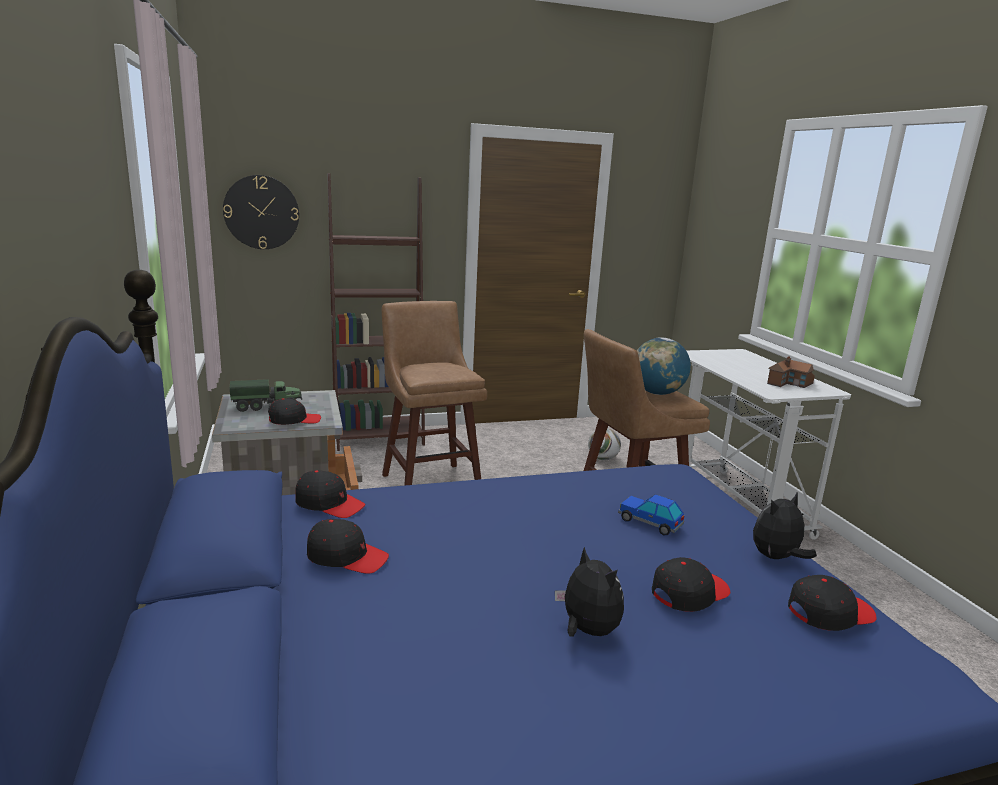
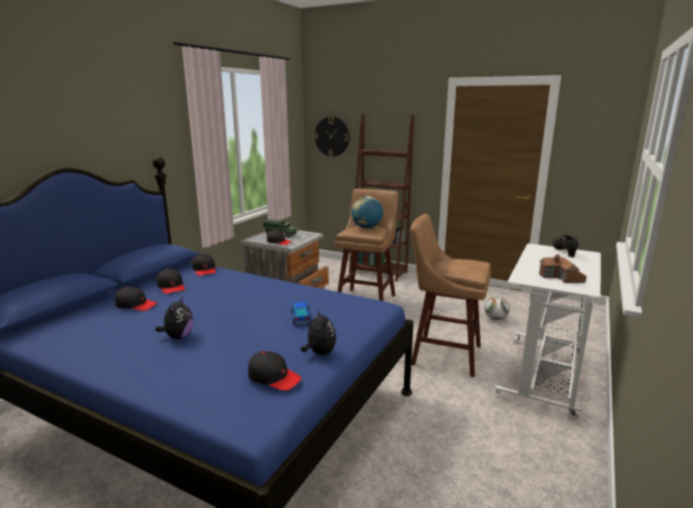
camera: 45 degrees right, 0 degrees up
(657, 393) = (461, 265): globe -> globe (367, 228)
(689, 593) = (239, 343): black cap -> black cap (136, 305)
(722, 354) = (563, 252): none -> black shoe
(776, 558) = (319, 353): plush toy -> plush toy turned 60 degrees clockwise

